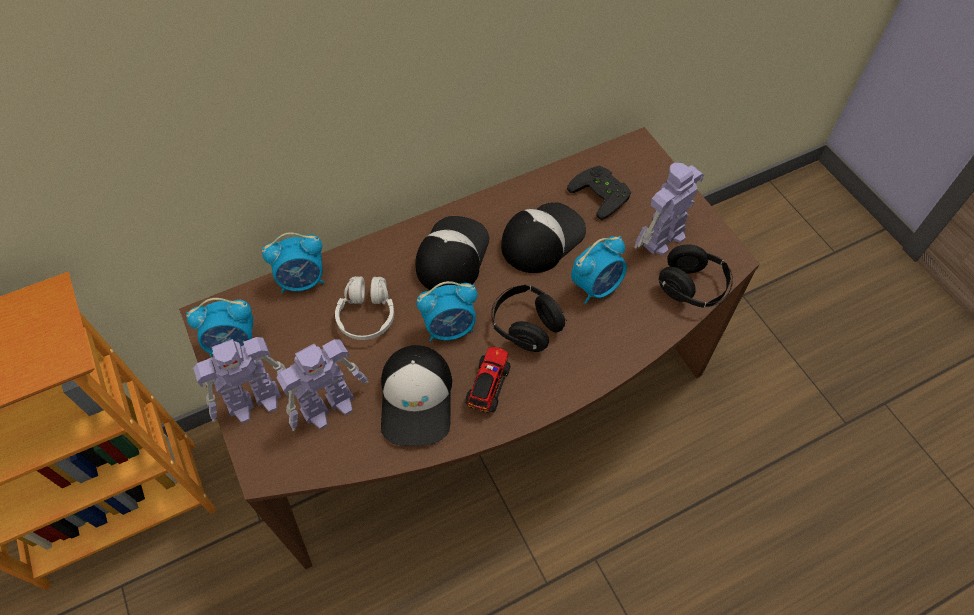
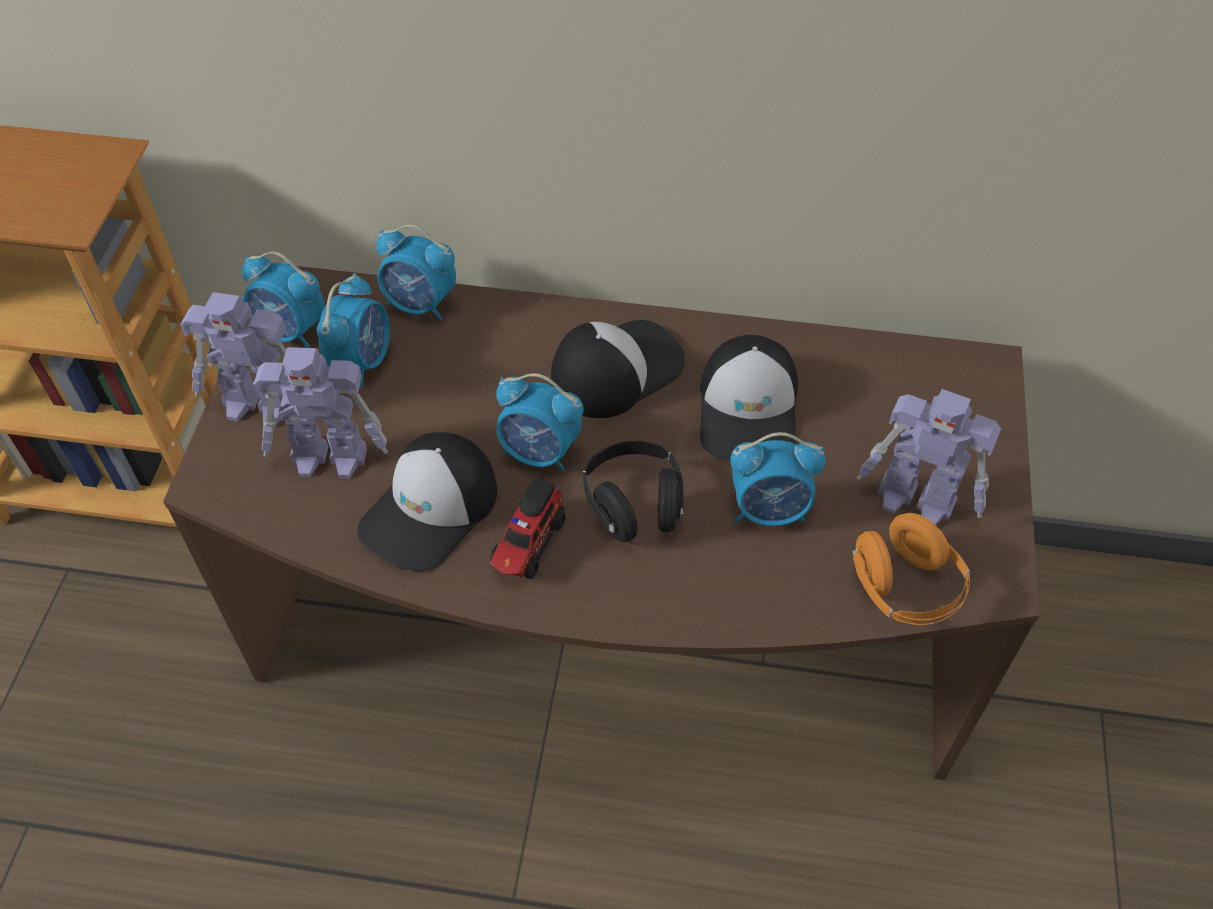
camera: 35 degrees right, 5 degrees down
(296, 335) = (362, 360): none -> alarm clock
(367, 315) = (458, 382): white headphones -> none
(488, 385) = (527, 545): toy truck -> toy truck turned 150 degrees clockwise
(542, 238) = (749, 411): cap -> cap turned 105 degrees clockwise
(603, 193) = (883, 400): black game controller -> none
(662, 238) = (917, 501): toy robot -> toy robot turned 150 degrees counterclockwise
(692, 288) = (904, 588): black headphones -> orange headphones

